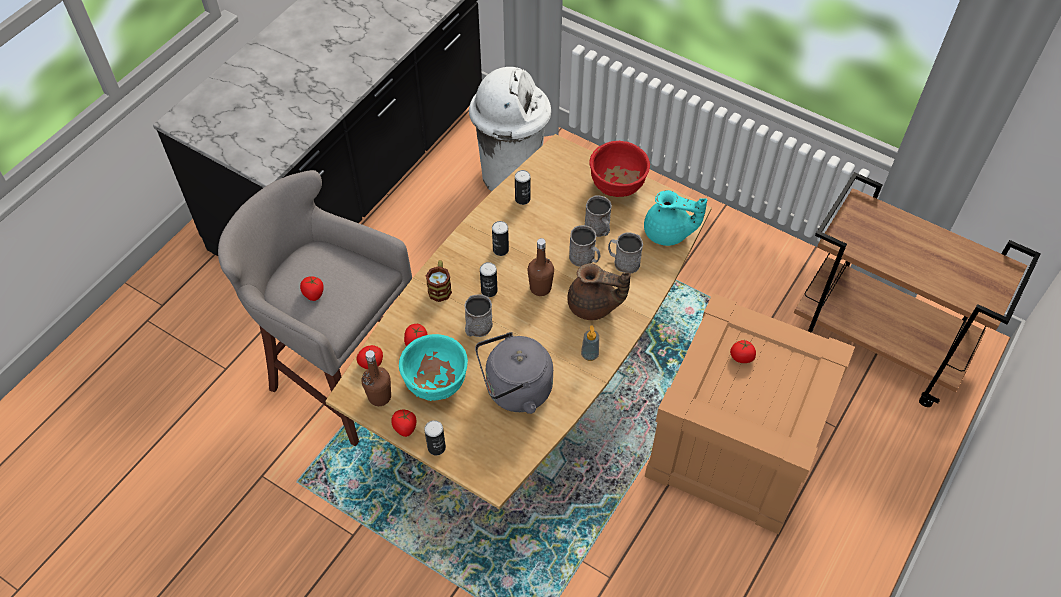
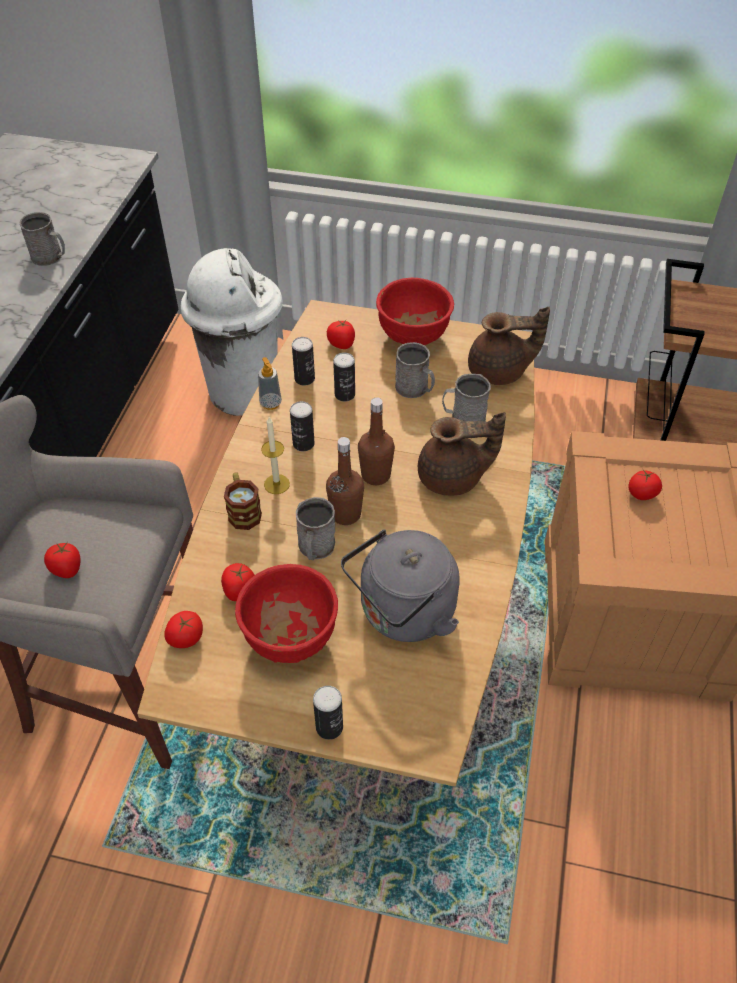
camera: 20 degrees left, 5 degrees down
(379, 397) = (217, 681): brown bottle -> brown bottle (345, 514)
(405, 428) = (272, 714): tomato -> tomato (341, 344)
(437, 383) = (291, 636): turquoise bowl -> red bowl
(470, 274) = (276, 484): none -> candle
(489, 291) = (310, 497): can -> can (344, 394)
(585, 258) = (414, 426): grey mug -> grey mug (50, 257)
(589, 354) = (478, 538): soap dispenser -> soap dispenser (270, 403)
(668, 233) = (499, 372): turquoise teapot -> brown teapot

